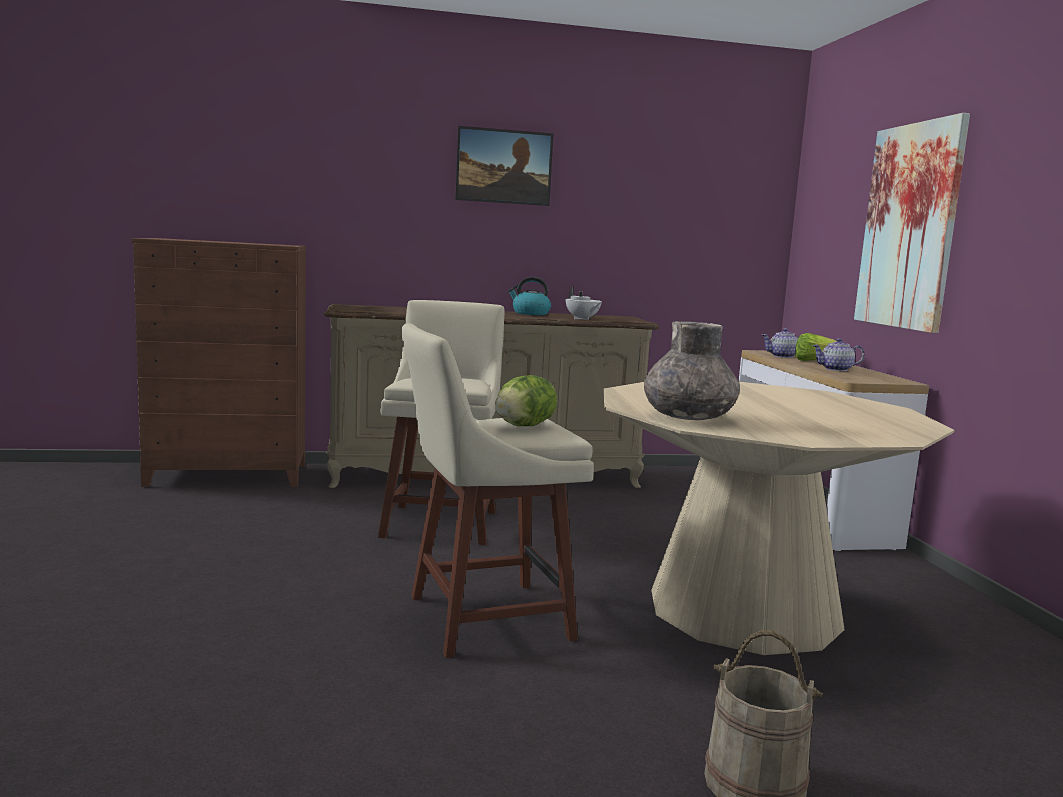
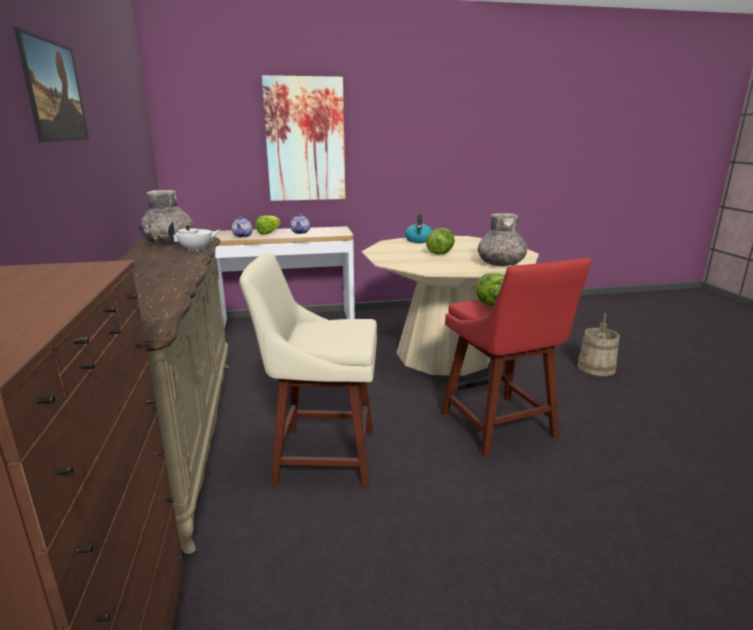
camera: 90 degrees left, 10 degrees up
(481, 618) = (500, 427): beige stool -> red stool
(530, 313) = (142, 262): kettle -> kettle (419, 240)
(611, 317) = (169, 243): none -> grey vase
(751, 403) = (440, 253): none -> lettuce

